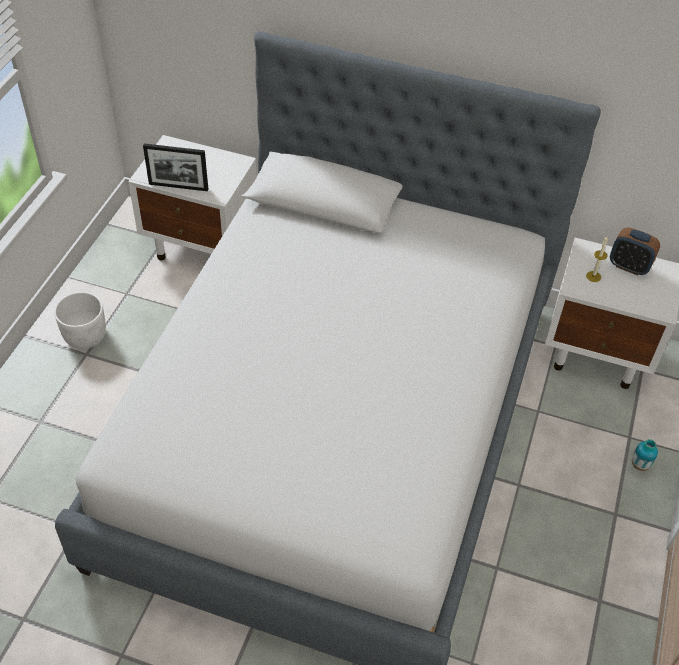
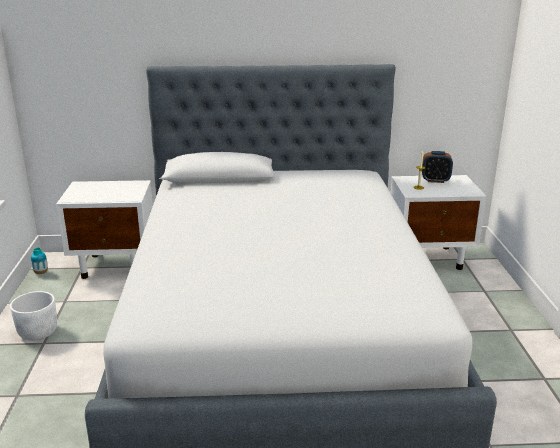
camera: 20 degrees left, 25 degrees down
(178, 186) = (99, 199): picture frame -> none
(640, 465) = (503, 302): vase -> vase (41, 272)

